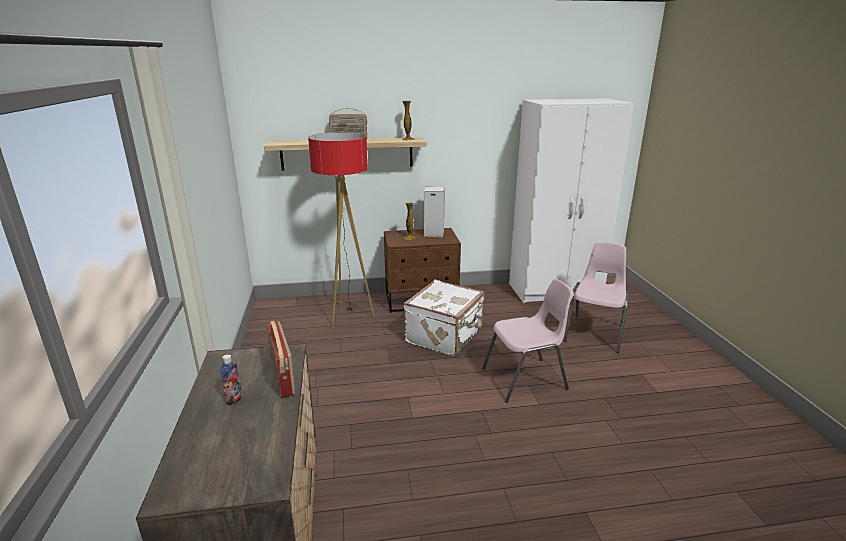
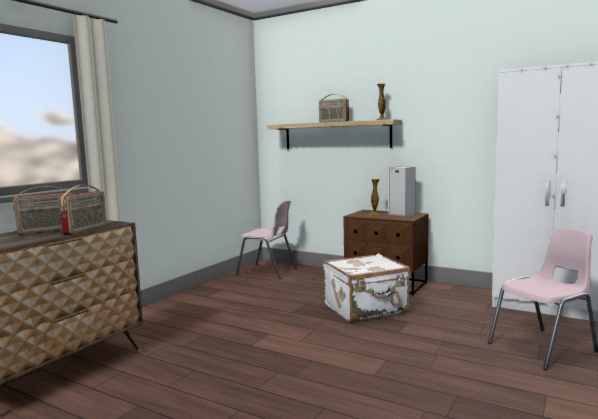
camera: 40 degrees right, 15 degrees down
(234, 399) = (47, 230): bottle -> radio
(349, 316) = (309, 281): floor lamp -> none
(525, 379) = (391, 355): pink chair -> pink chair (267, 271)

